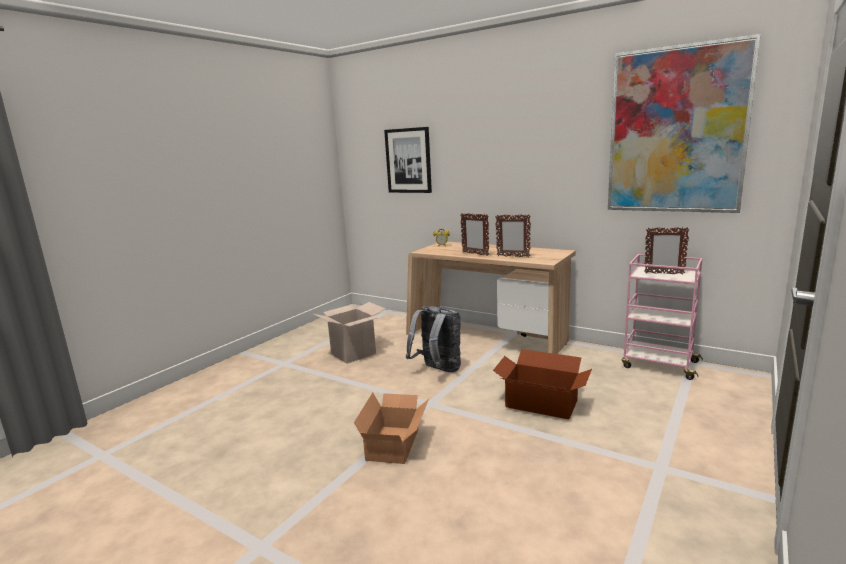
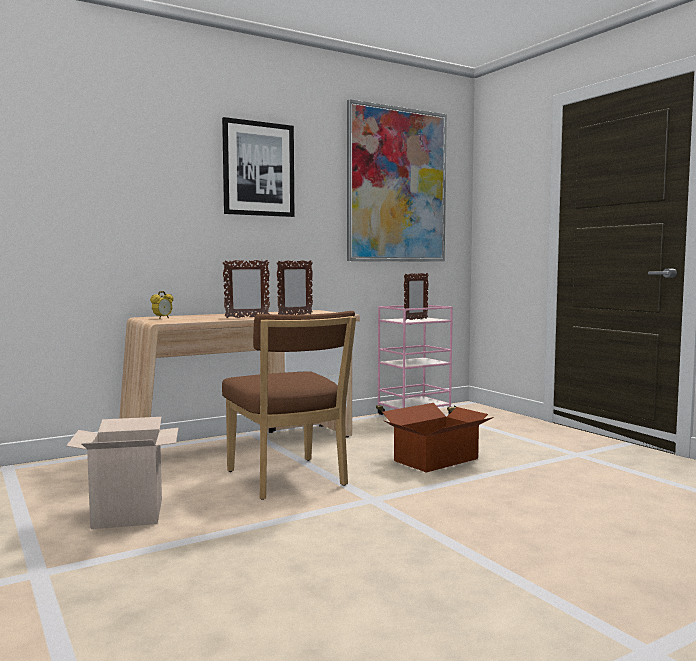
camera: 65 degrees left, 10 degrees down
(396, 443) = (452, 532): cardboard box -> none
(408, 160) = (62, 185): picture -> picture (258, 169)
(437, 370) = (288, 480): grey backpack -> brown chair

